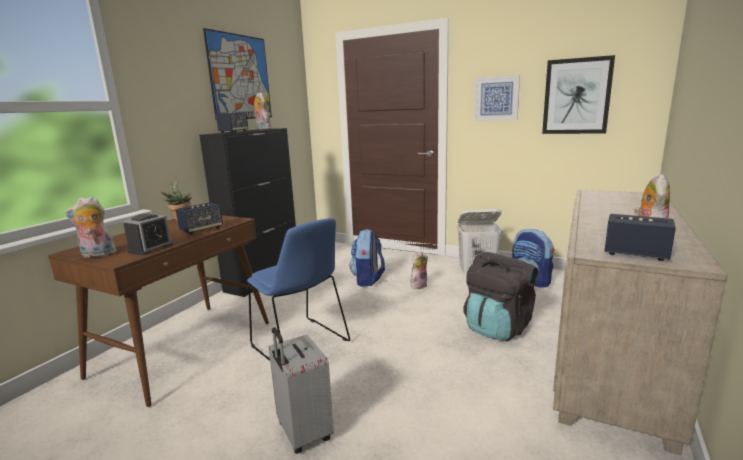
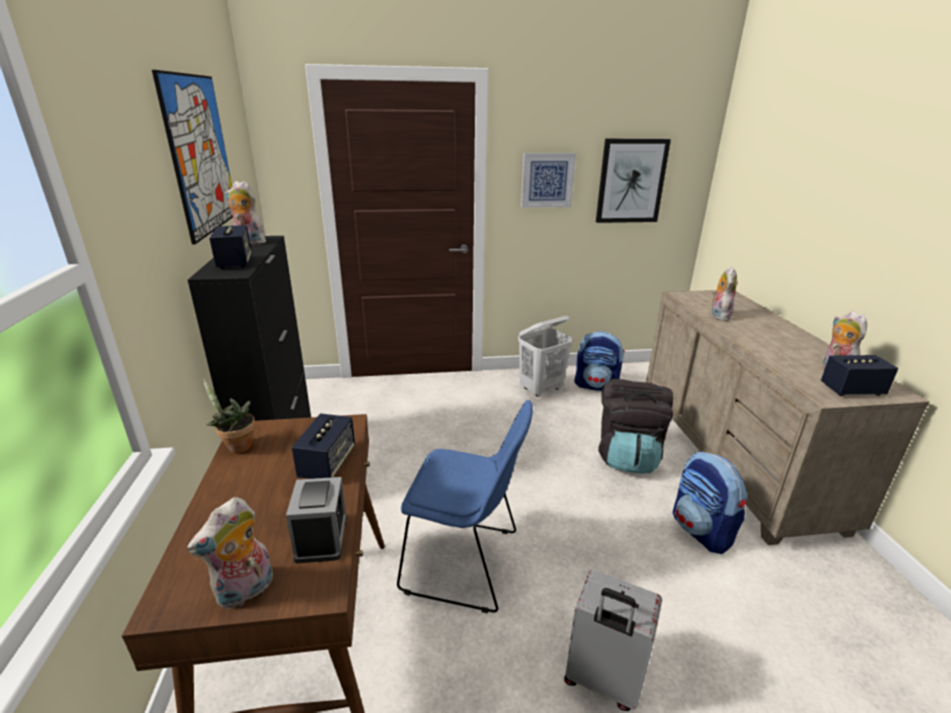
camera: 35 degrees left, 10 degrees up
(368, 280) = (434, 431): backpack -> backpack (701, 531)
(418, 285) = (499, 423): plush toy -> plush toy (718, 315)

